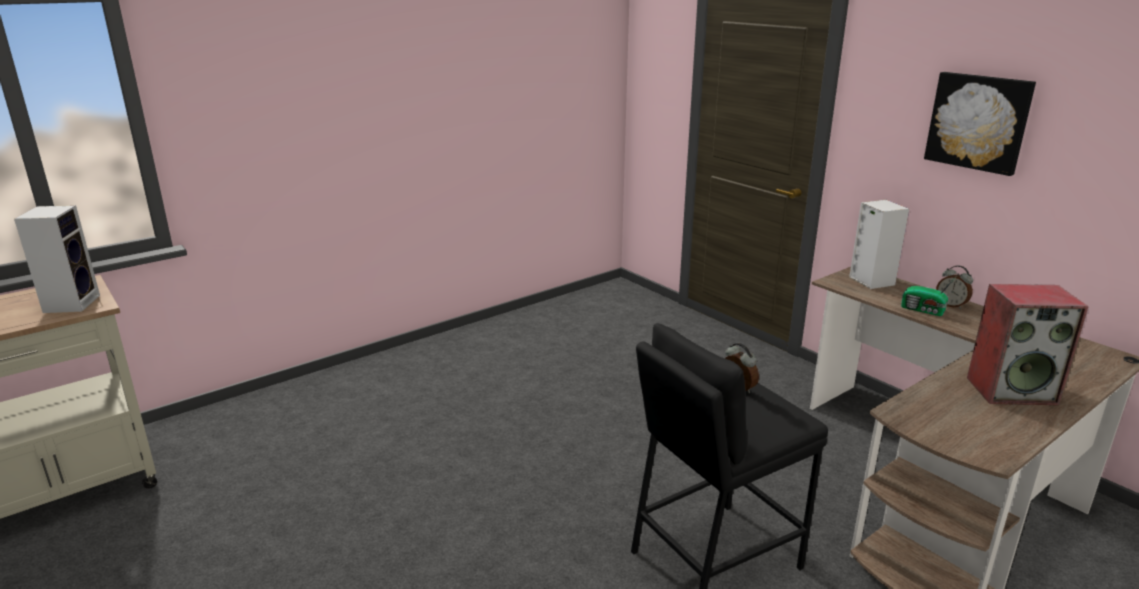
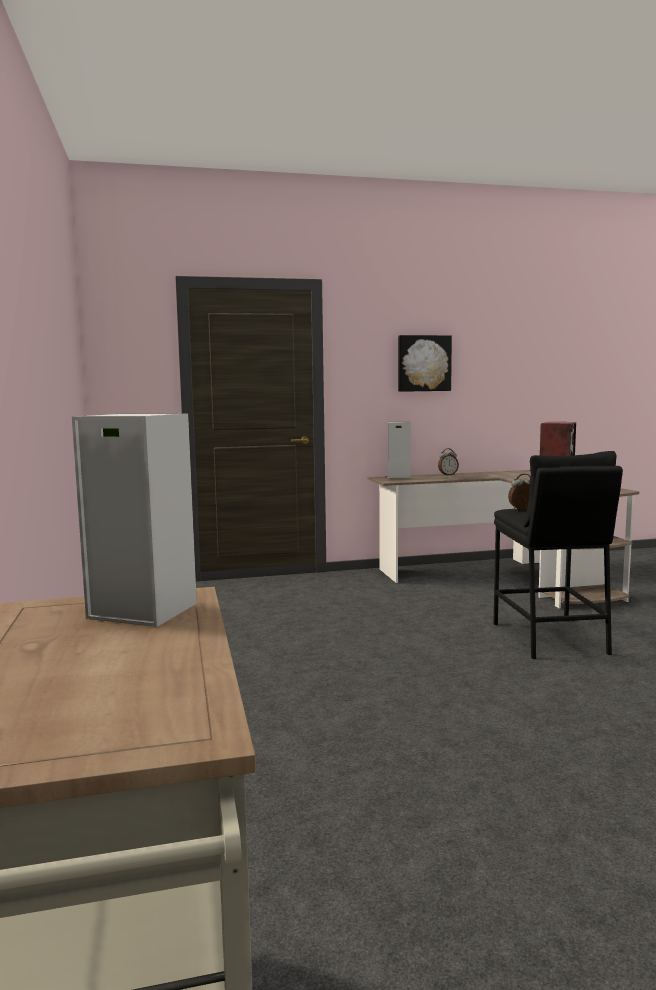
camera: 65 degrees left, 15 degrees down
(923, 310) = (450, 478): radio -> none

